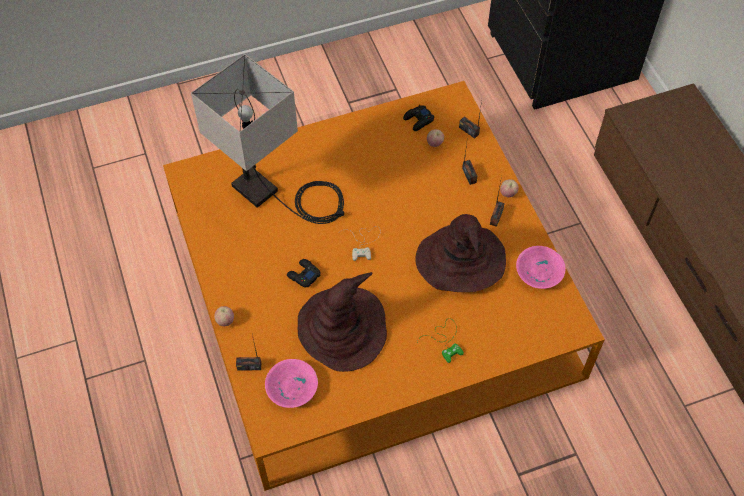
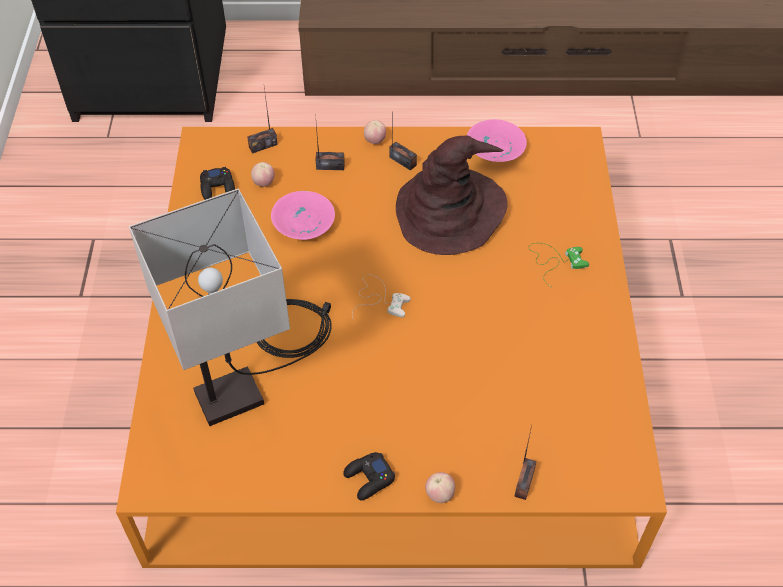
camera: 70 degrees left, 5 degrees down
(293, 388) = (574, 438): pink bowl -> pink bowl (305, 222)
(303, 275) = (402, 379): black game controller -> black game controller (369, 479)
(343, 329) = (503, 358): brown hat -> none

